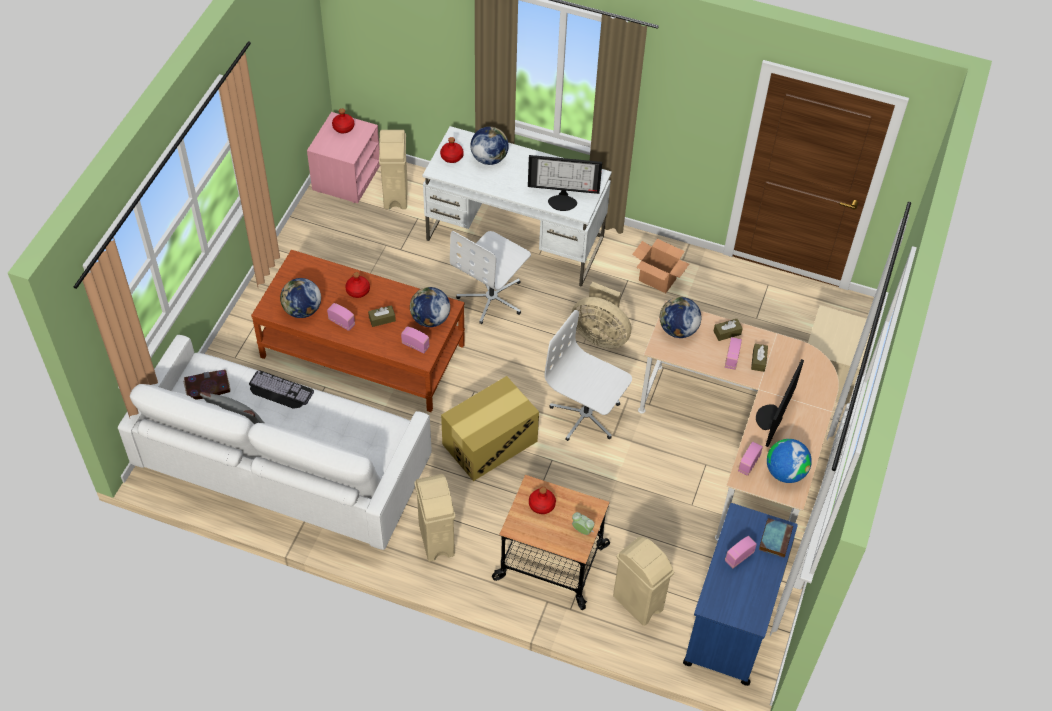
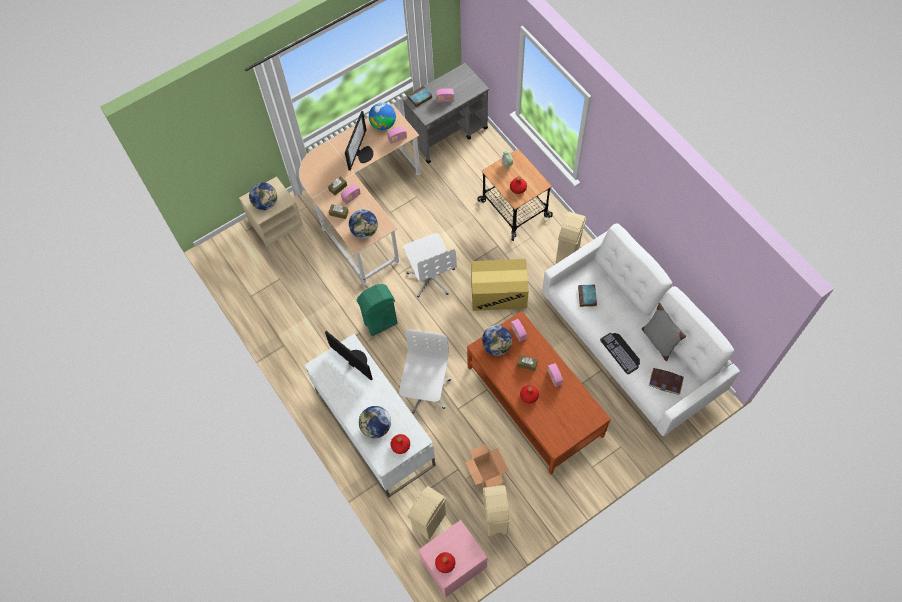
camera: 140 degrees left, 10 degrees up
(302, 310) = (574, 402): globe -> globe (266, 203)
(360, 431) = (587, 297): none -> book
(492, 298) = (425, 390): white office chair -> white office chair turned 60 degrees counterclockwise
(600, 335) = (380, 323): beige fan -> green trash can
(637, 602) = (486, 166): beige trash can -> beige trash can (495, 519)
(658, 279) = (312, 340): cardboard box -> cardboard box (486, 473)
(731, 621) = (448, 133): blue cart -> grey cart
(771, 419) = (363, 154): monitor -> monitor turned 45 degrees counterclockwise

